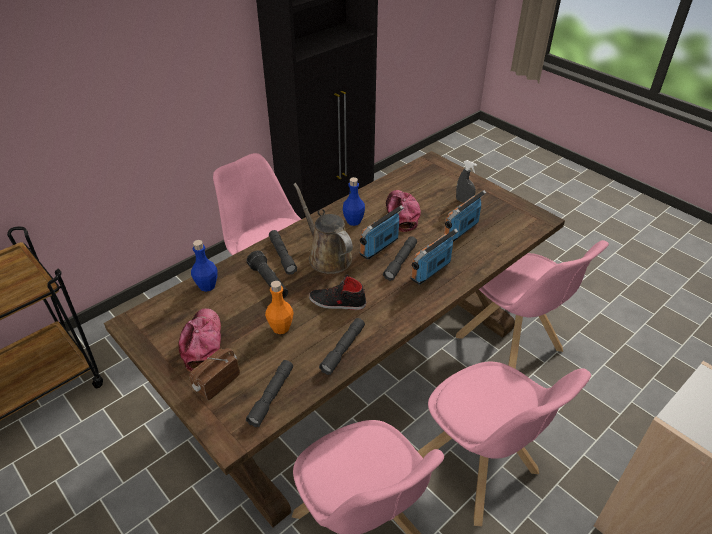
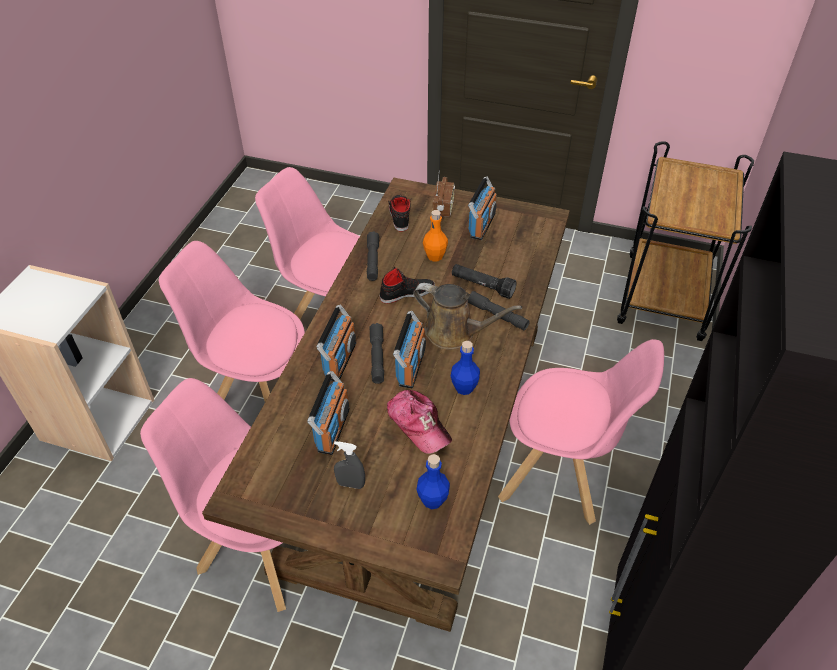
camera: 150 degrees right, 5 degrees up
(202, 343) = (482, 225): cap -> radio
(207, 286) = (530, 262): blue bottle -> blue bottle (432, 500)
(271, 396) = (399, 215): grey flashlight -> black shoe

